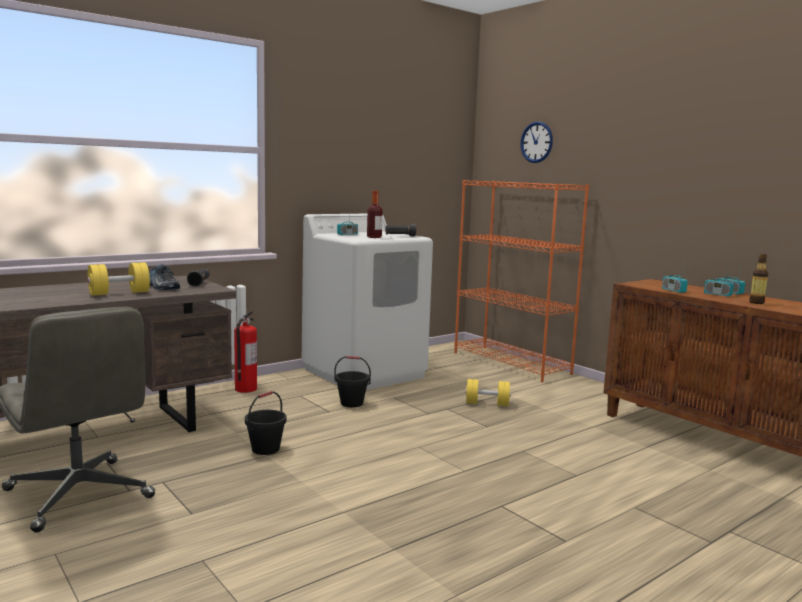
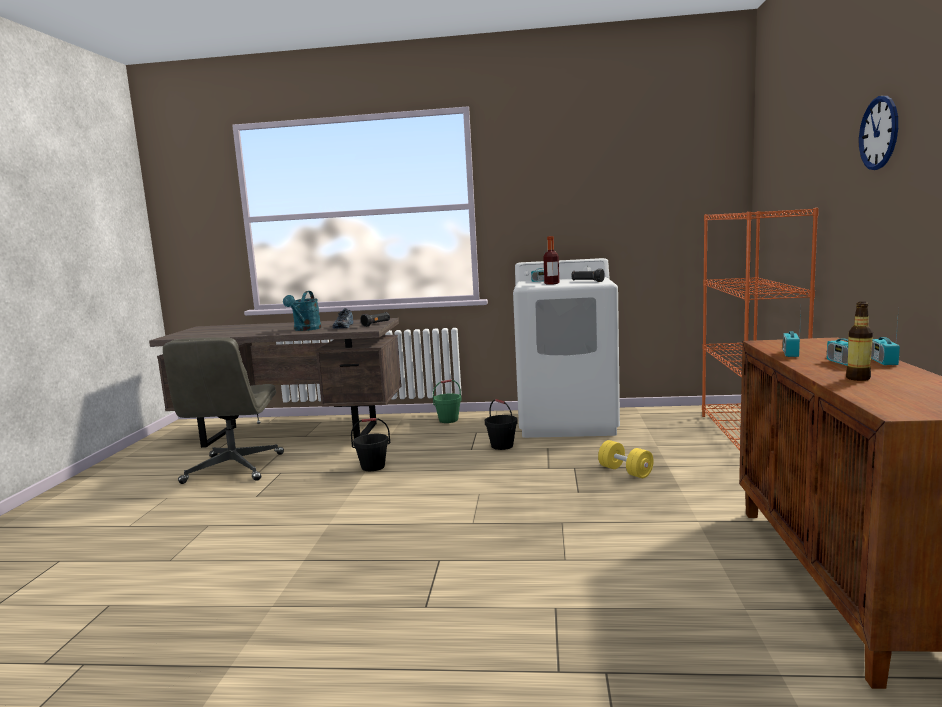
camera: 45 degrees right, 0 degrees up
(119, 293) = (305, 329): yellow dumbbell -> turquoise watering can
(245, 389) = (448, 420): fire extinguisher -> green bucket
(536, 142) = (787, 157): wall clock -> wall clock (879, 133)

